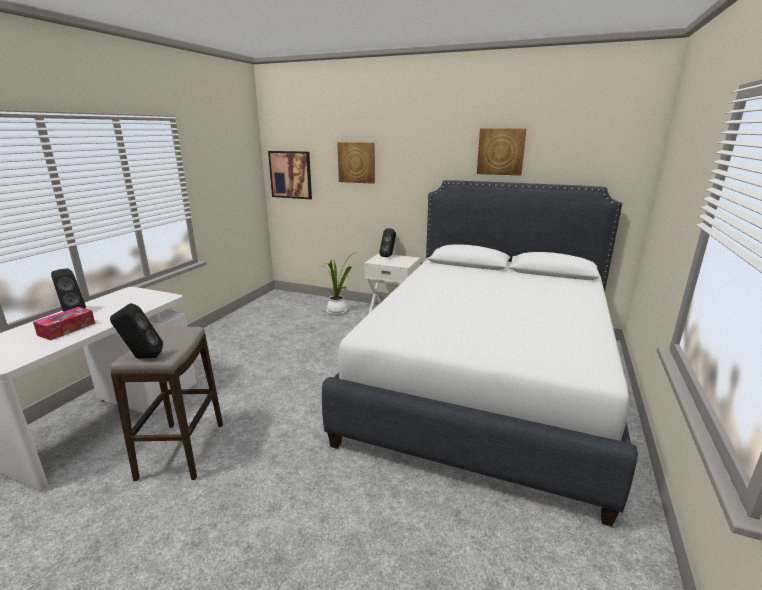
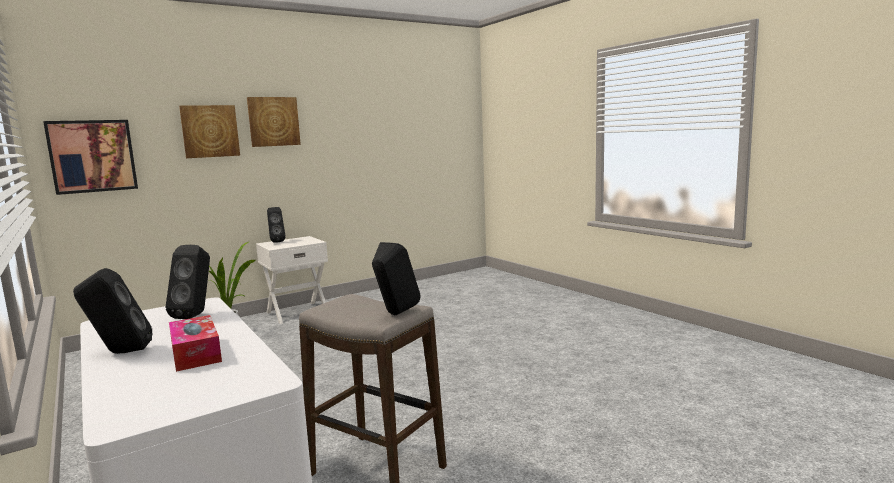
camera: 55 degrees left, 10 degrees down
(141, 304) = (196, 315): none -> black speaker
(487, 381) = (473, 311): white bed -> none
(501, 151) = (373, 112): picture -> picture (273, 121)

